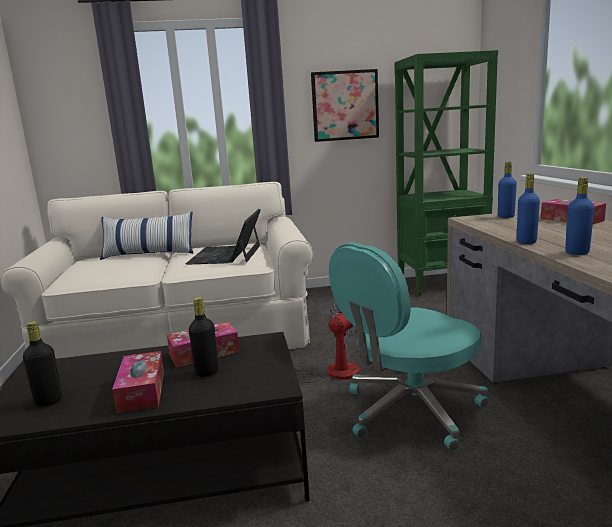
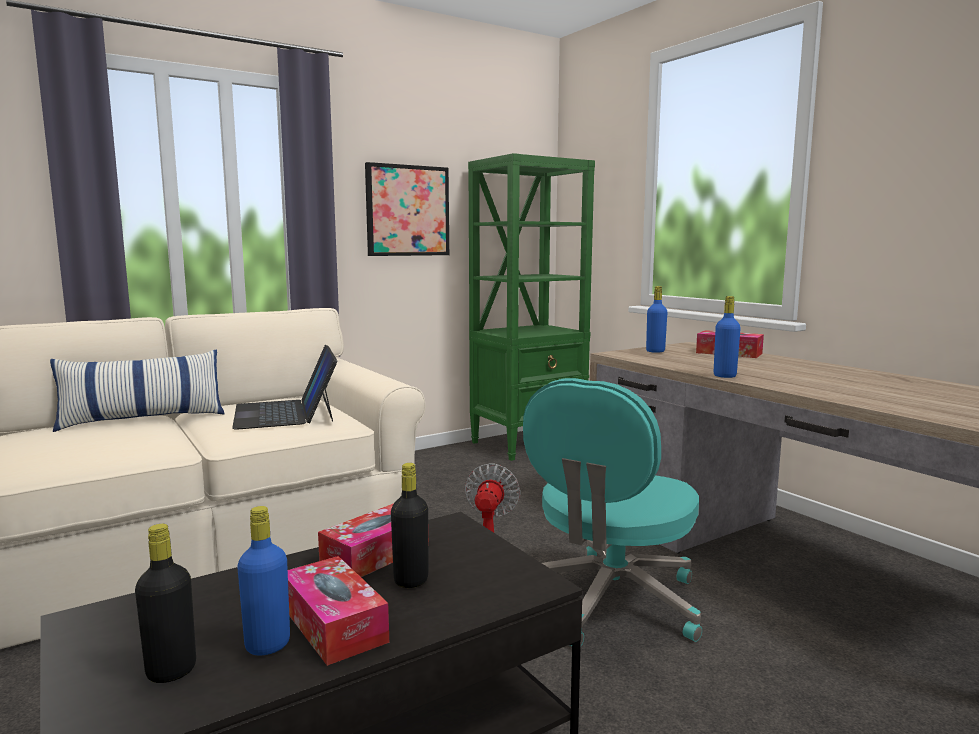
camera: 25 degrees left, 5 degrees down
(577, 252) = (793, 384): blue bottle -> blue bottle (267, 645)

